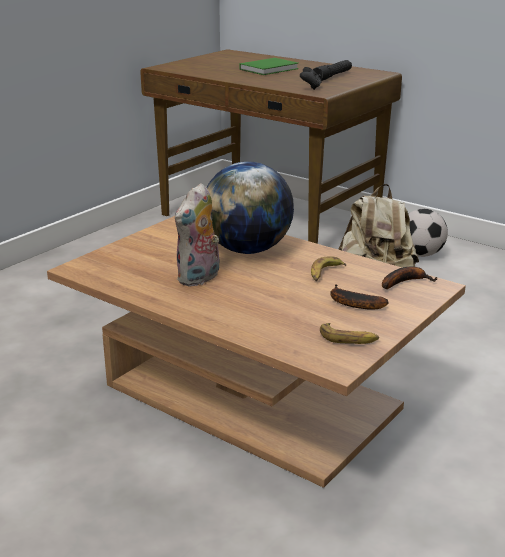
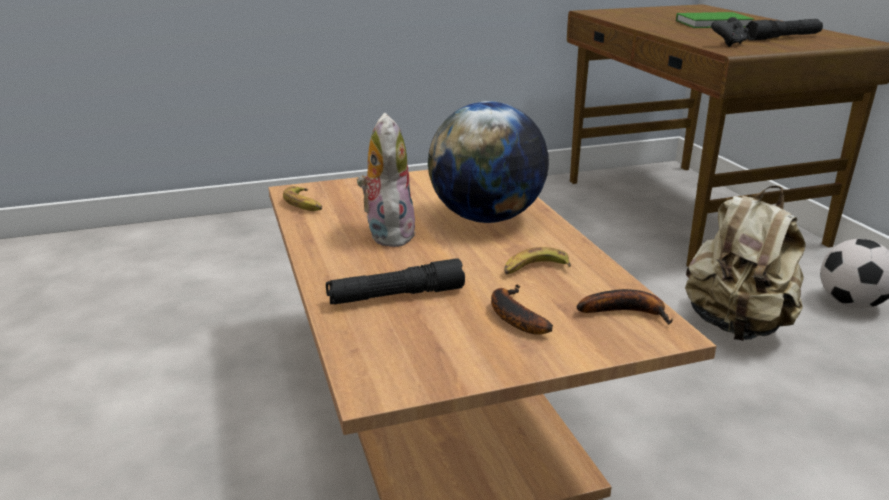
camera: 35 degrees right, 0 degrees up
(199, 278) = (387, 233): plush toy -> plush toy turned 105 degrees clockwise
(270, 314) = (396, 296): none -> black flashlight
(348, 339) = (439, 359): banana -> banana (304, 204)

